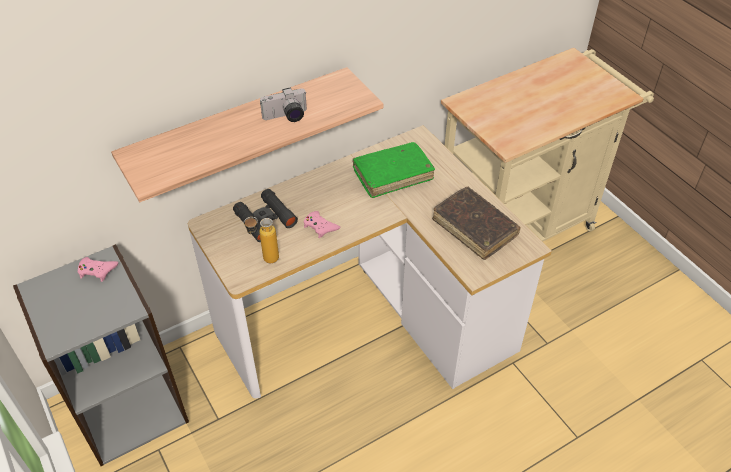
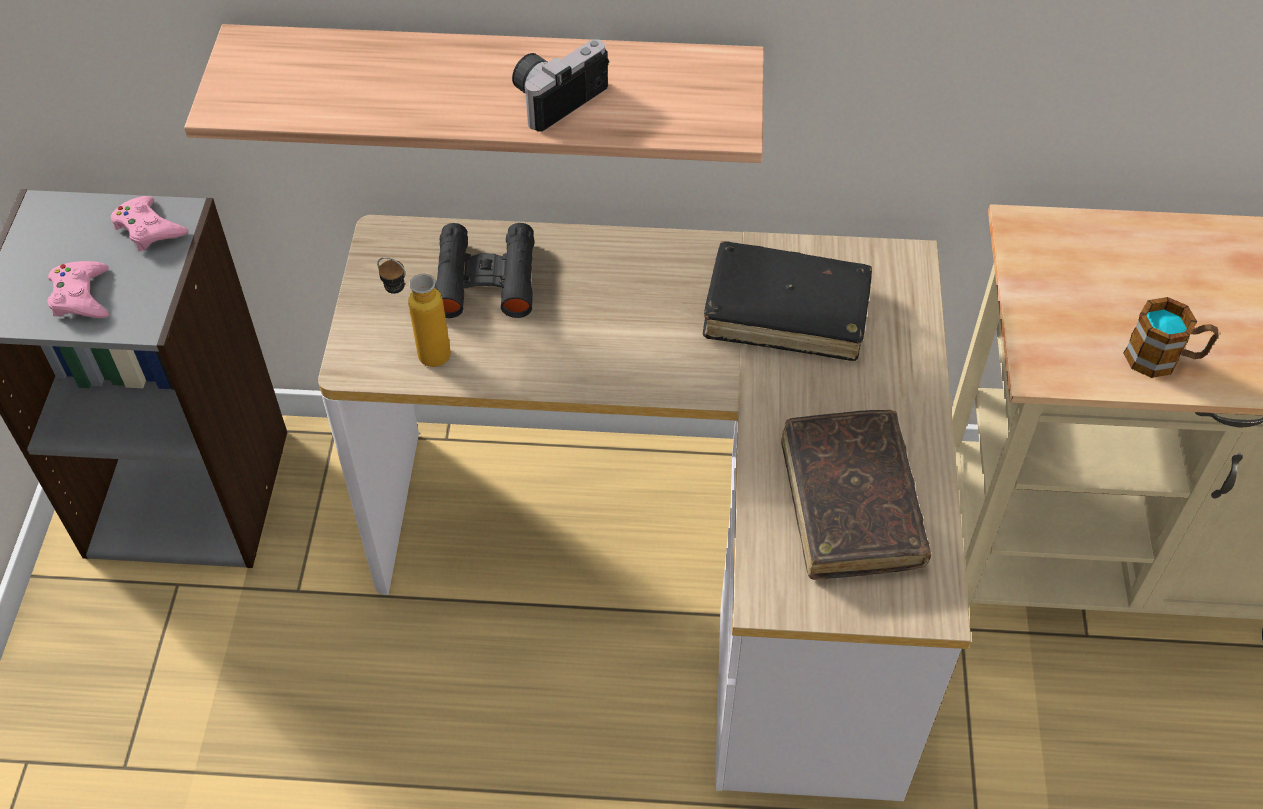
camera: 35 degrees right, 5 degrees up
(286, 117) = (556, 96): camera -> camera turned 120 degrees clockwise
(320, 227) = (566, 343): pink game controller -> pink game controller (81, 296)
(393, 175) = (786, 312): green book -> black book
(541, 124) = (1163, 358): none -> mug

